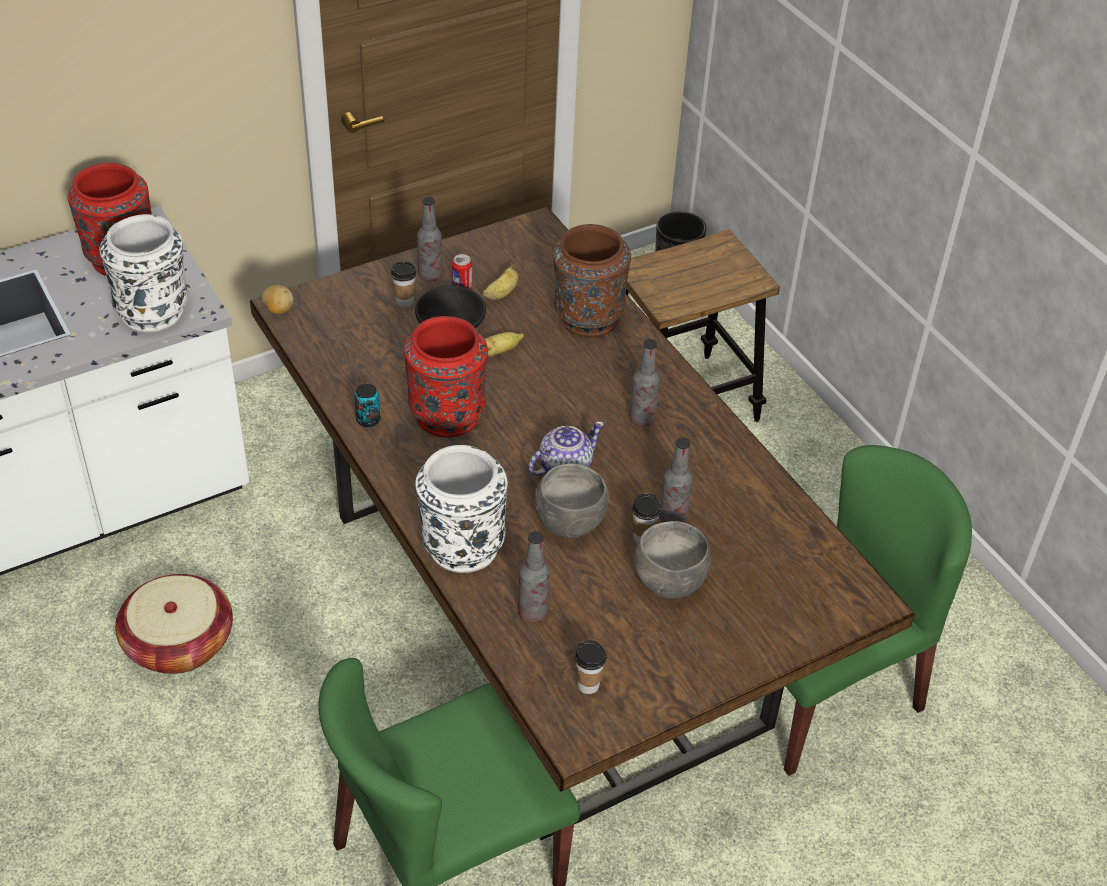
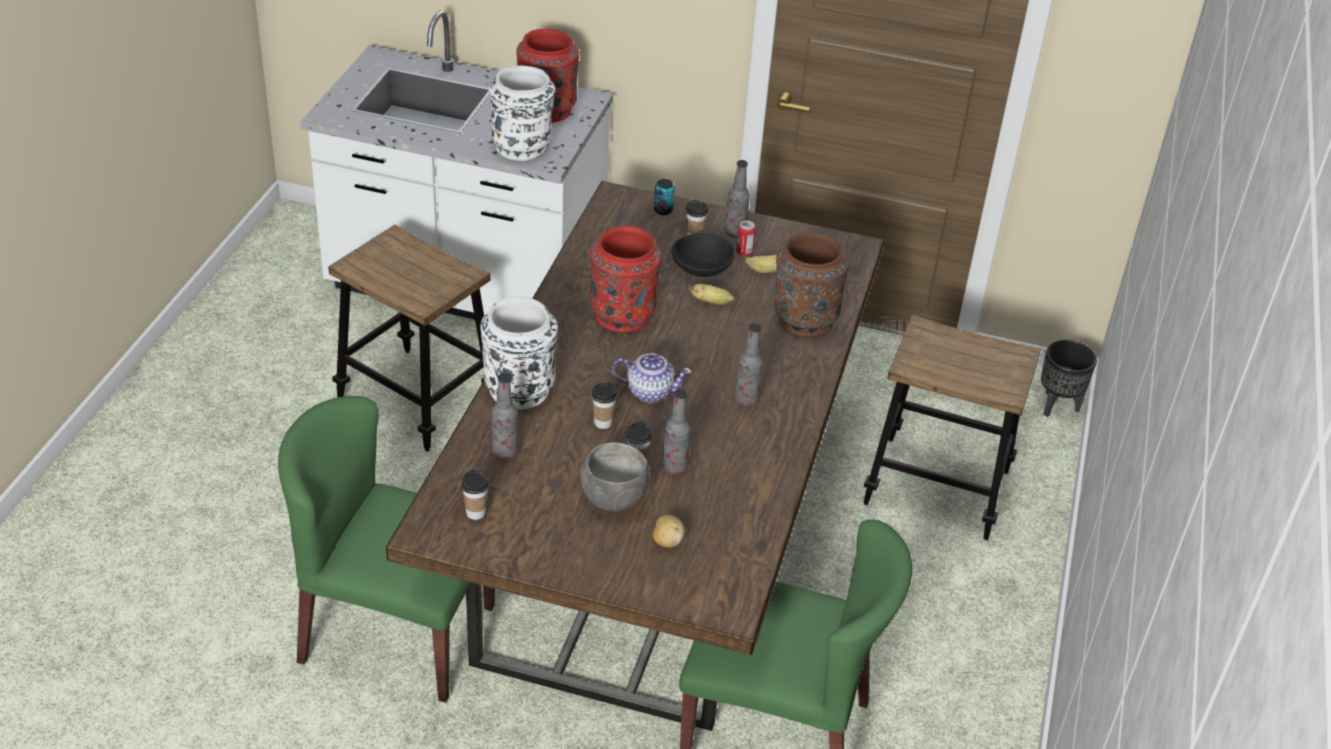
camera: 45 degrees right, 5 degrees down
(179, 643) = (417, 399): basket -> stool
(278, 309) = (609, 195): potato -> potato (667, 541)
(368, 420) = (570, 287): can -> can (663, 210)
(569, 523) = (603, 423): grey bowl -> cup

